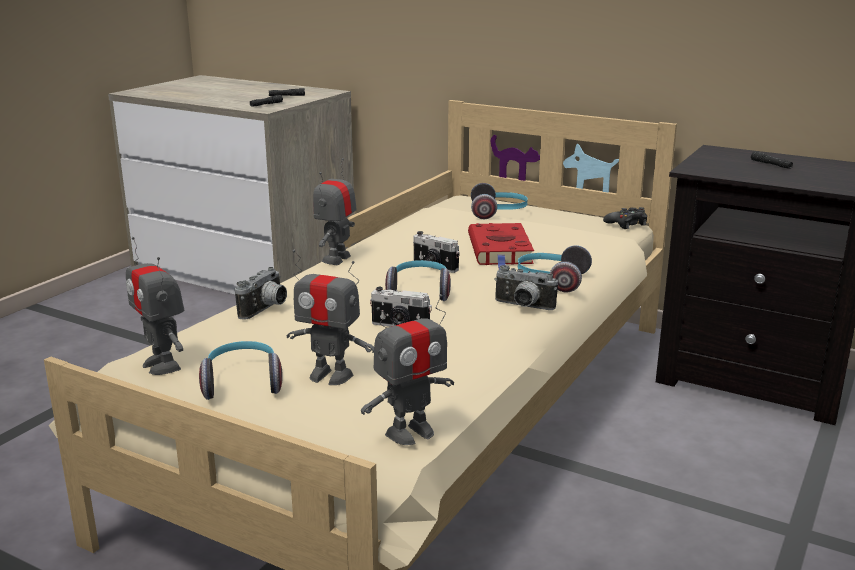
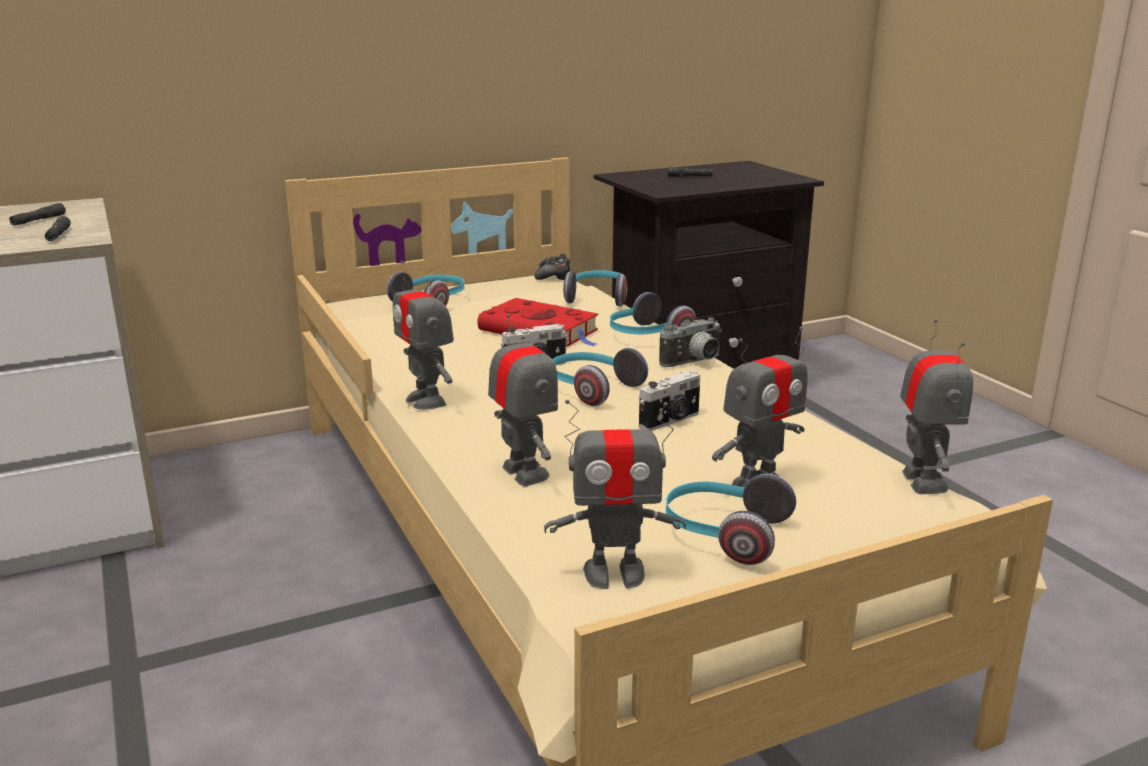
camera: 55 degrees left, 0 degrees up
(266, 310) = (524, 473): camera -> toy robot
(601, 247) = (598, 298): none -> headphones

